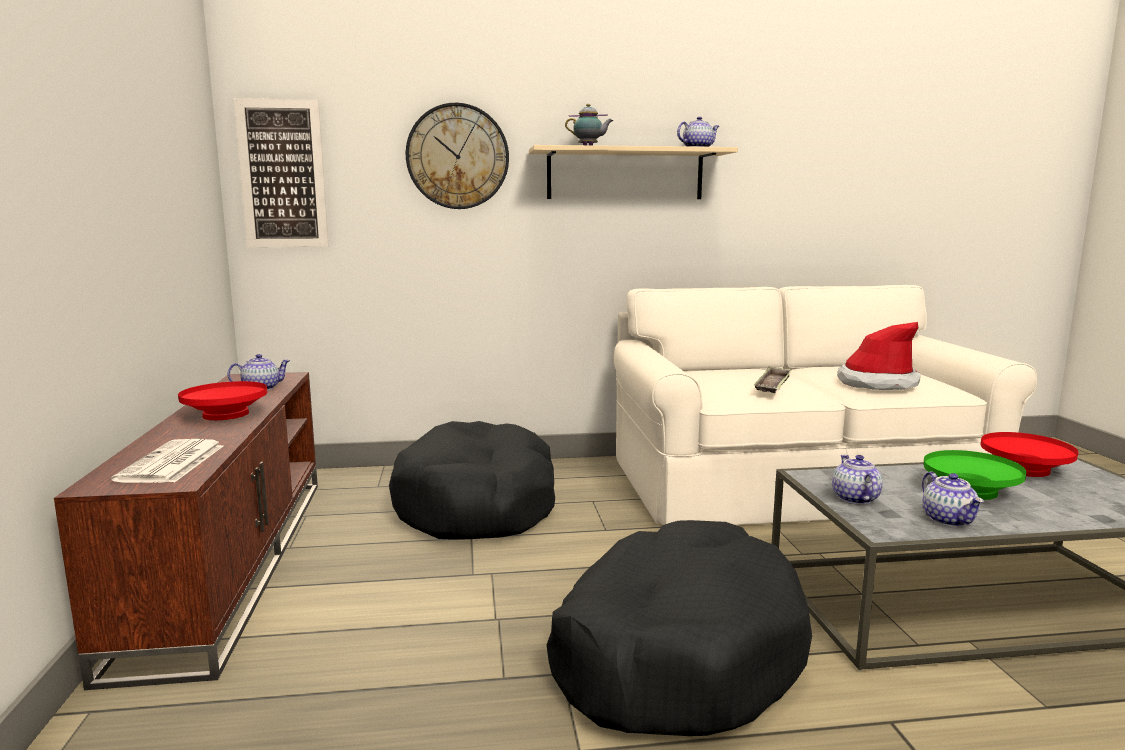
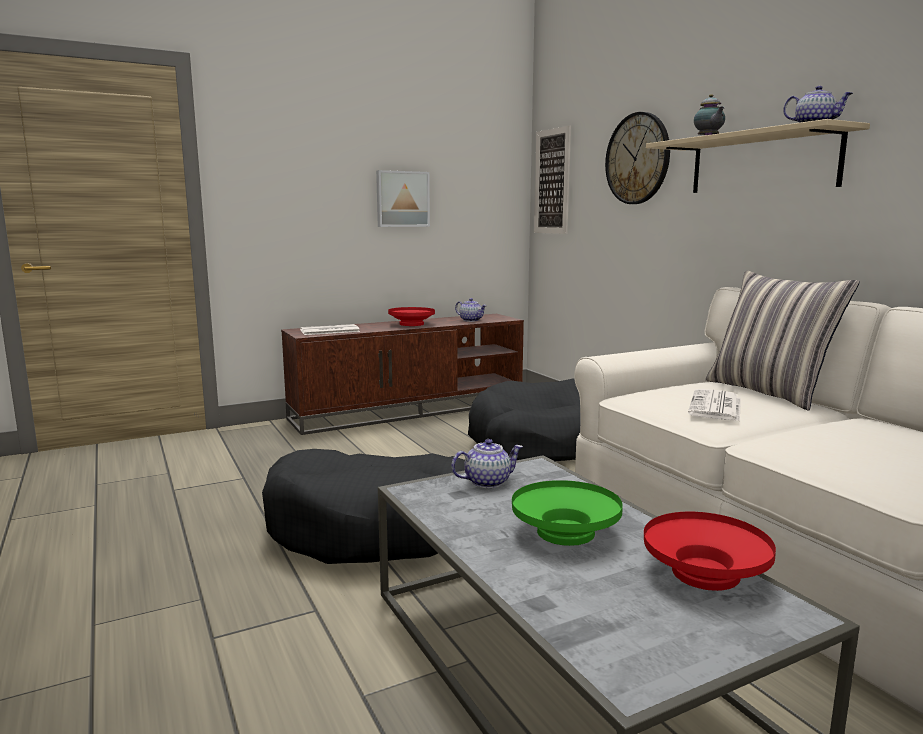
camera: 70 degrees right, 0 degrees up
(138, 196) = (402, 199): none -> picture
(728, 369) = (769, 392): none -> pillow
(773, 385) = (716, 407): tray -> newspaper
(877, 383) = (832, 445): hat -> none
(949, 520) = (461, 517): teapot -> none

